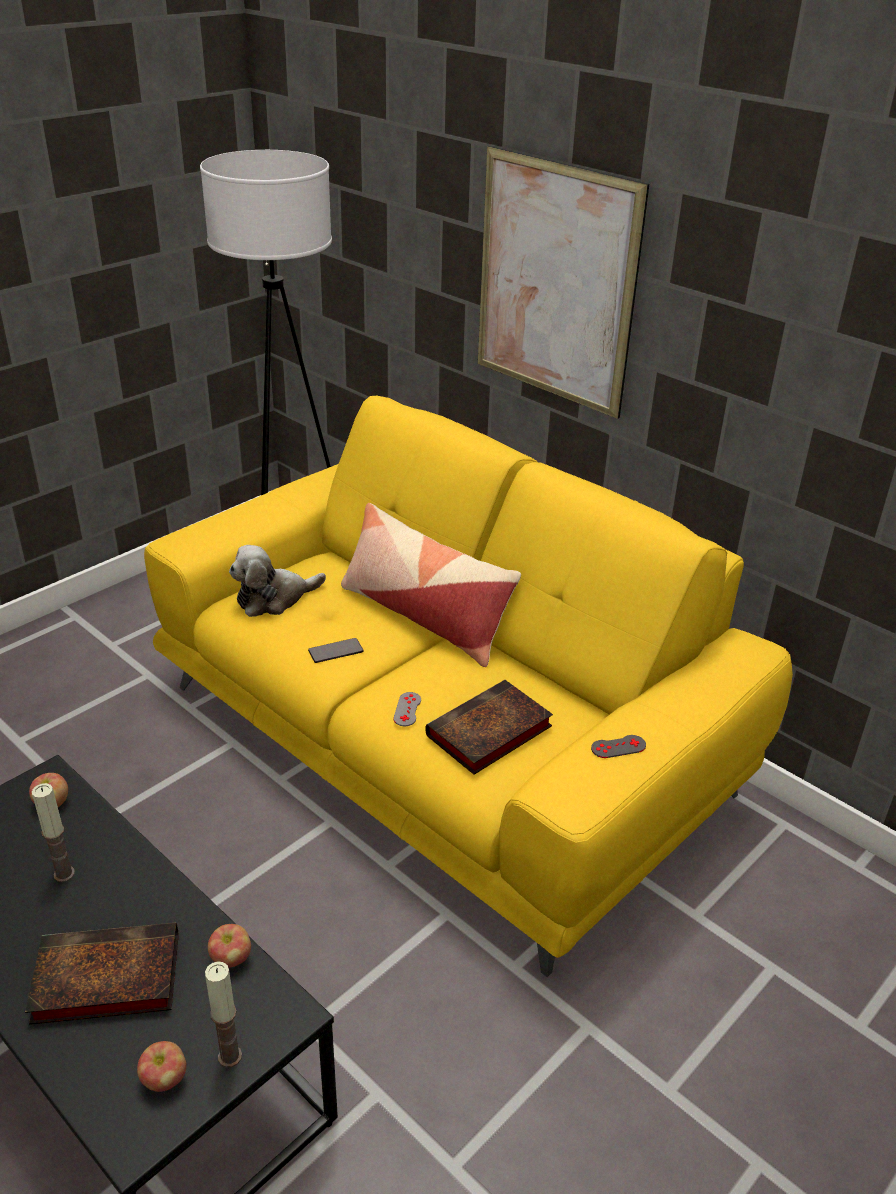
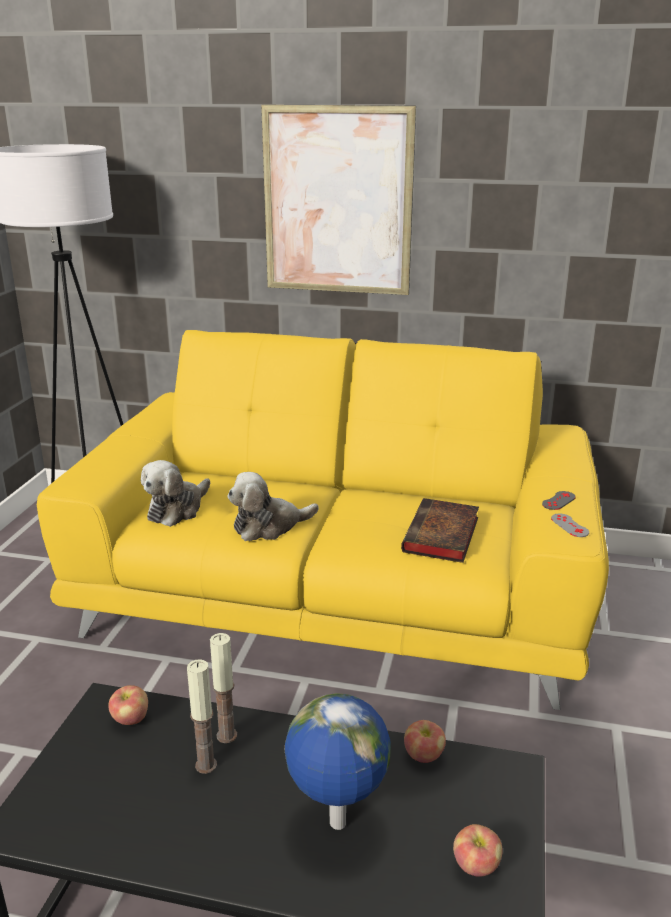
camera: 30 degrees left, 10 degrees down
(103, 980) = (336, 824): book -> globe
(230, 1056) = (505, 822): candle -> candle (226, 735)
(336, 651) = (269, 526): phone -> plush toy
(407, 709) = (368, 542): grey game controller -> grey game controller (569, 525)
(424, 615) = (309, 486): pillow -> none

